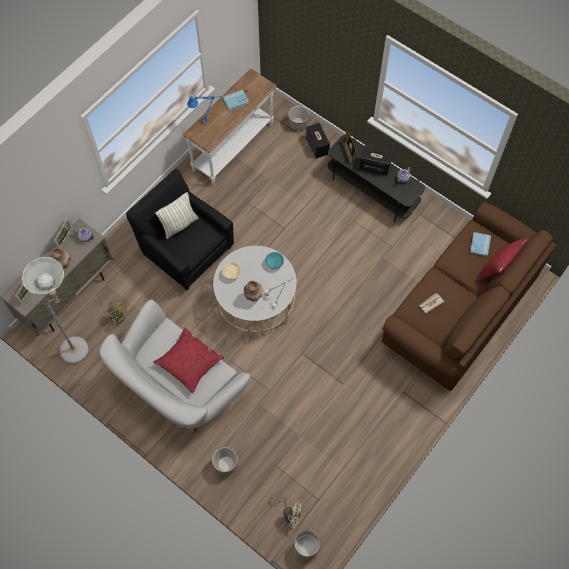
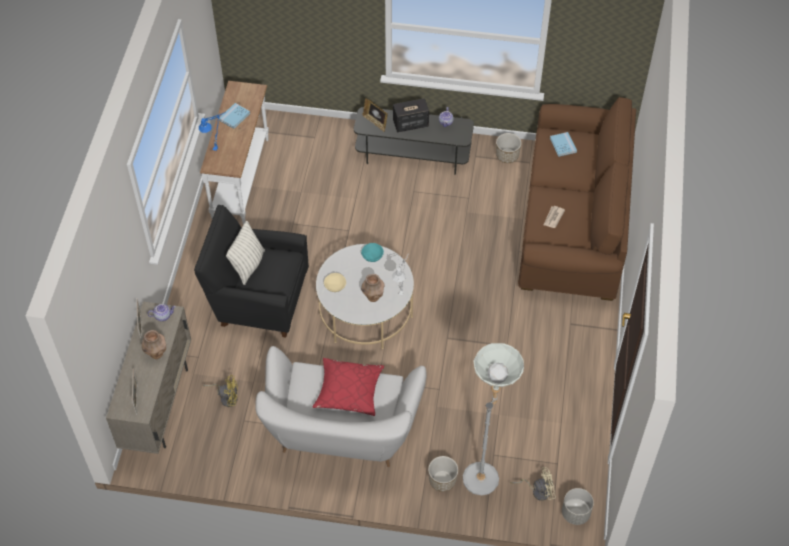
camera: 30 degrees left, 10 degrees down
(80, 347) = (206, 448): grey floor lamp -> grey floor lamp (484, 472)
(298, 124) = (295, 127): planter -> planter (507, 156)
(317, 146) = (329, 139): speaker -> none
(497, 269) = (593, 159): red pillow -> none

